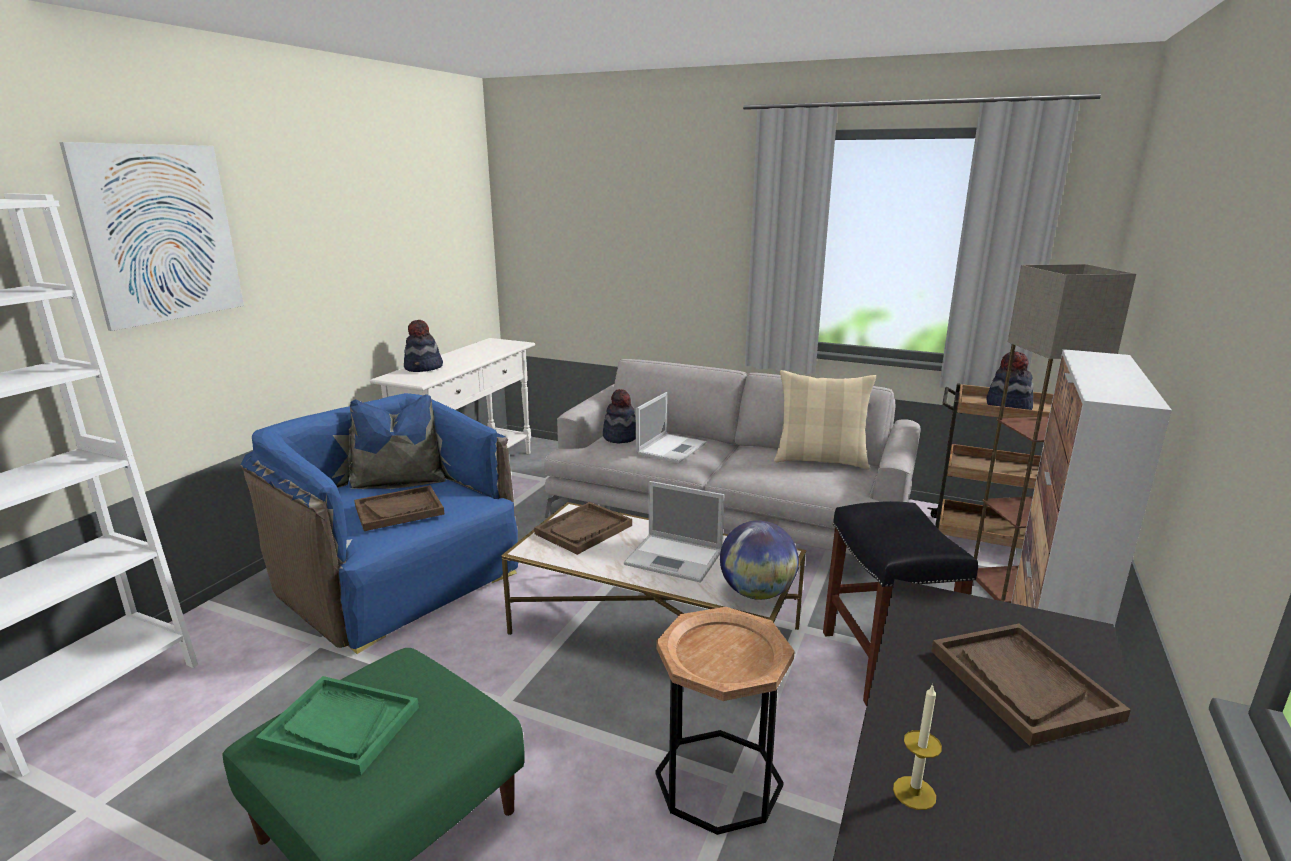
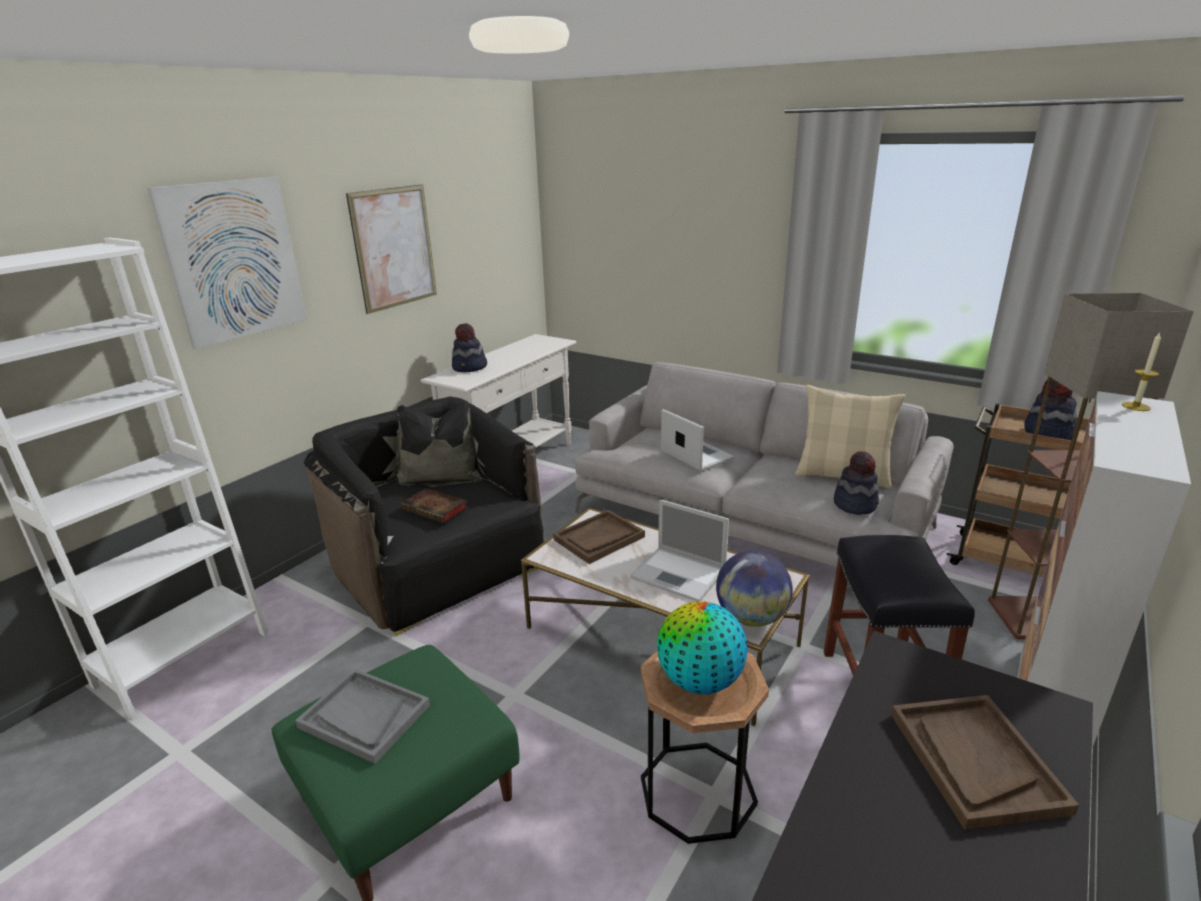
camera: 10 degrees right, 5 degrees up
(340, 726) = (364, 716): green tray -> grey tray
(341, 235) = (394, 248): none -> picture
(397, 579) = (438, 565): blue armchair -> black armchair
(399, 510) = (436, 509): brown tray -> book
(620, 437) = (649, 440): hat -> hat (855, 504)
(671, 448) = (695, 455): laptop -> laptop turned 75 degrees counterclockwise
(720, 651) = (699, 681): none -> globe
(914, 793) = (835, 864): candle -> candle (1135, 406)

